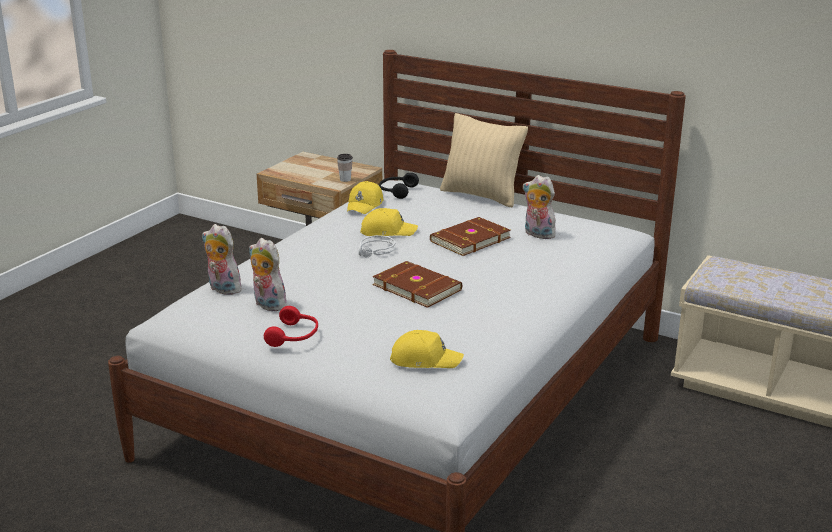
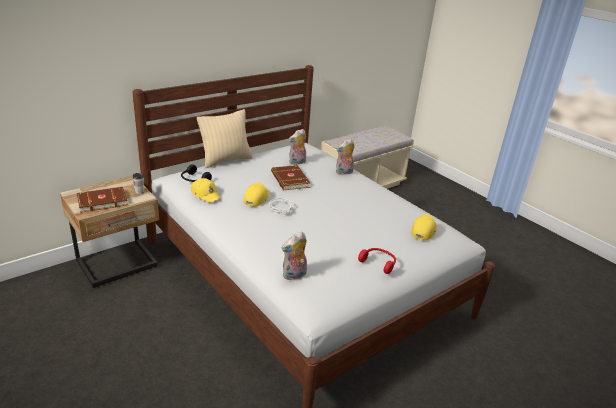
camera: 70 degrees left, 5 degrees up
(267, 305) = (331, 263): plush toy -> plush toy (344, 172)
(417, 287) = (339, 210): brown book -> brown book (102, 201)

